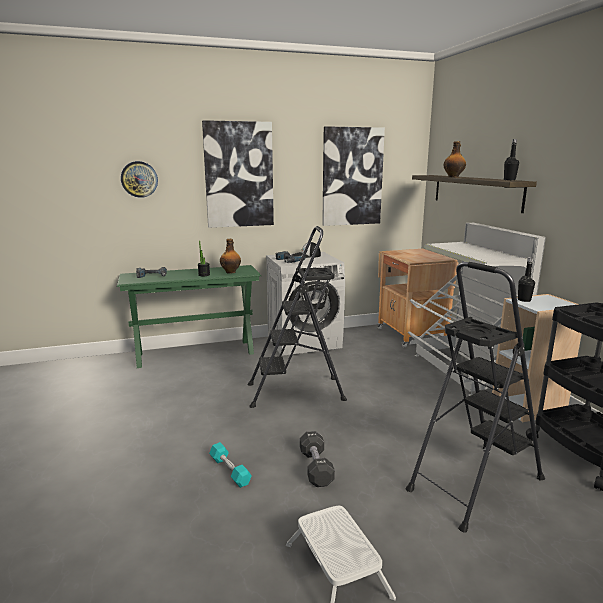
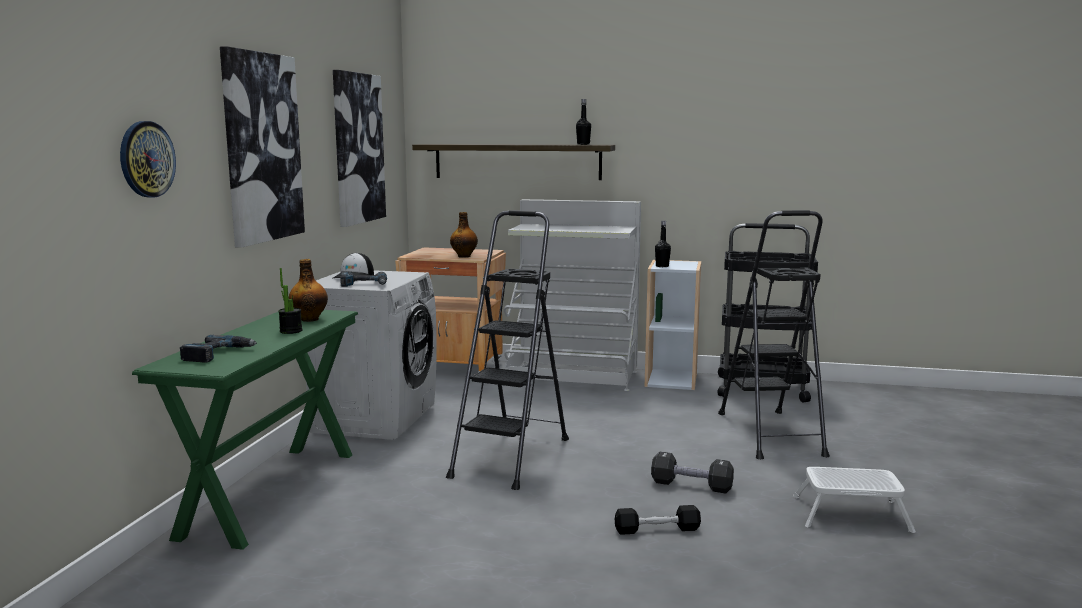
camera: 60 degrees left, 5 degrees down
(230, 471) = (657, 529): turquoise dumbbell -> black dumbbell
(453, 177) = (495, 144): bottle -> bottle (464, 256)

